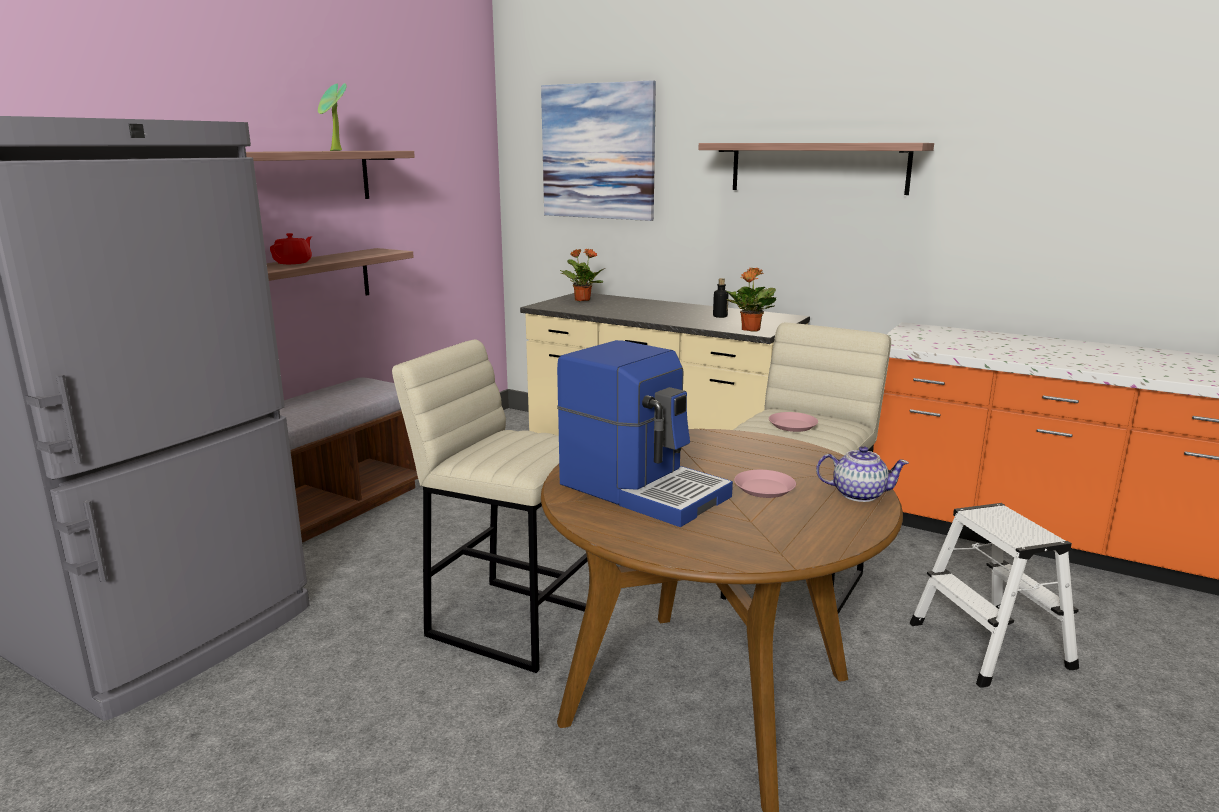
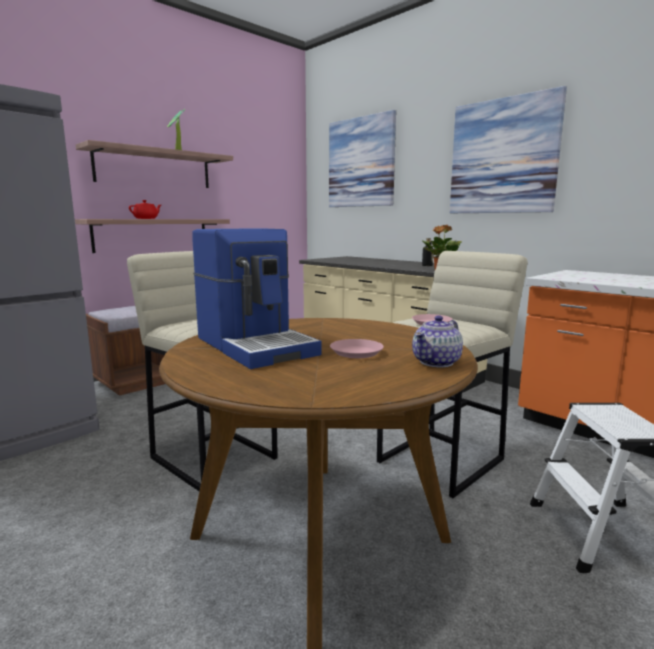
camera: 15 degrees right, 5 degrees down
(582, 300) = (343, 258): potted plant -> none
(818, 167) = (503, 157): shelf -> picture
(858, 494) = (437, 362): teapot -> teapot turned 105 degrees clockwise

